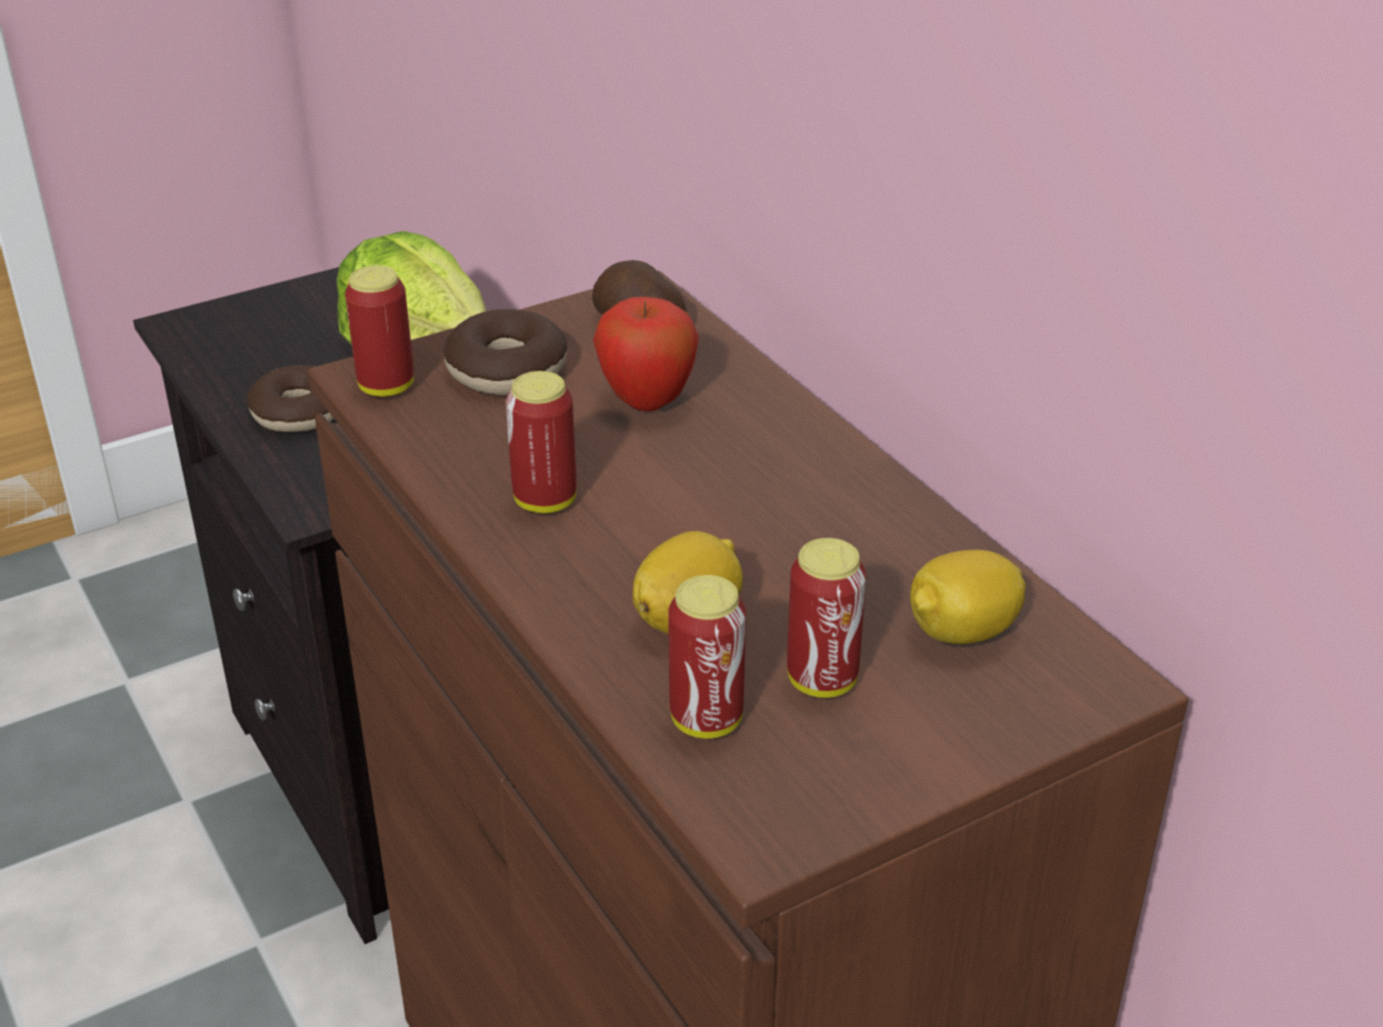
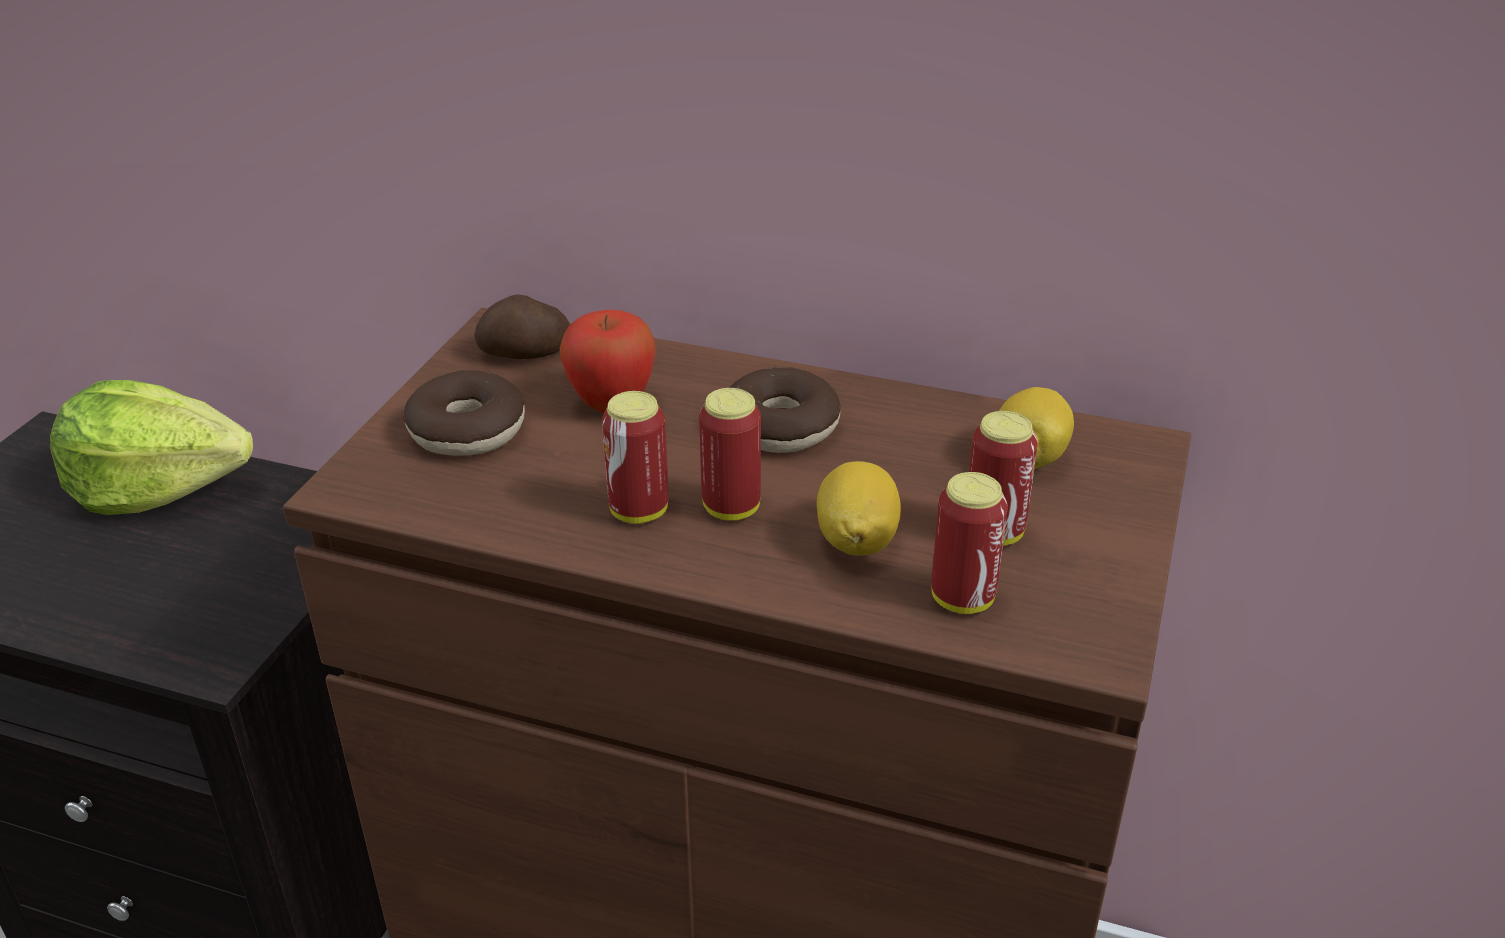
camera: 40 degrees left, 0 degrees up
(299, 413) = (102, 592): donut -> donut (780, 426)
(386, 387) = (381, 487): can -> can (731, 508)

